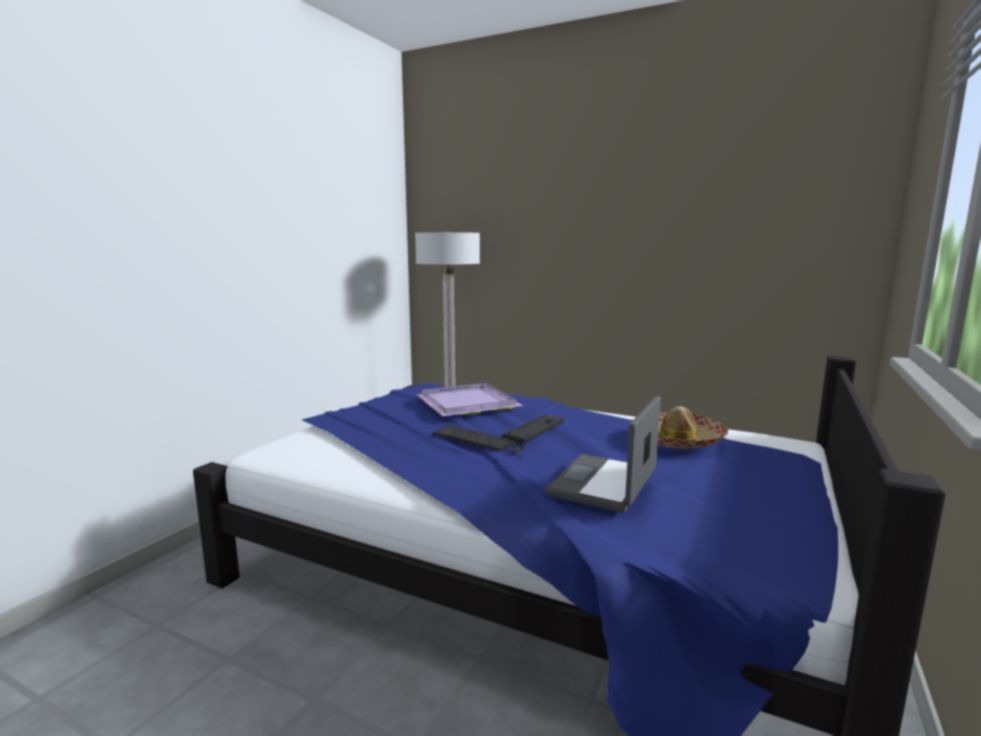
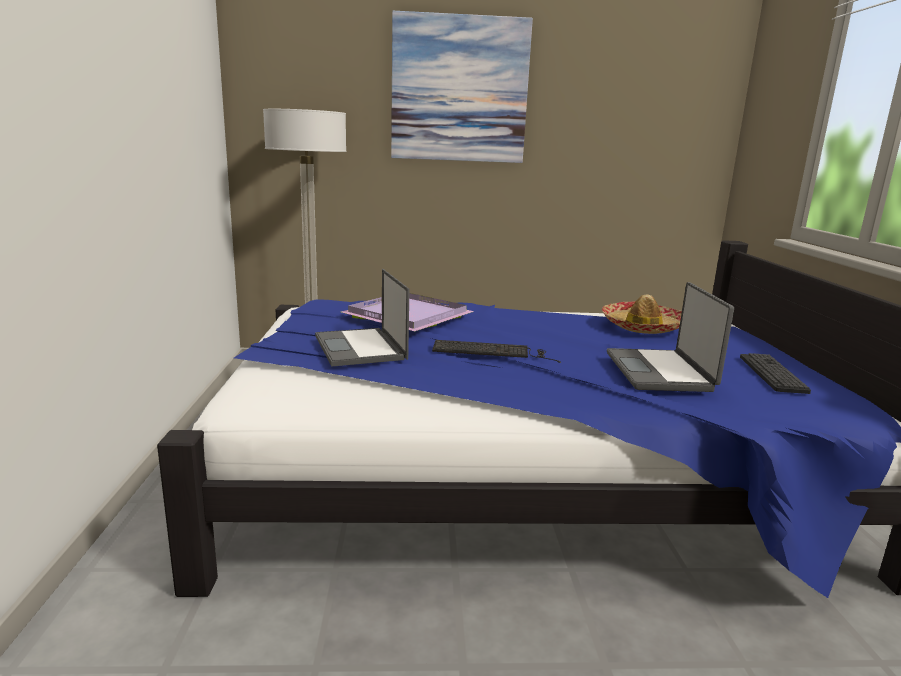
camera: 30 degrees left, 5 degrees up
(387, 424) = (360, 348): none -> laptop
(534, 429) = (518, 333): keyboard -> keyboard (772, 374)
(580, 206) = (459, 90): none -> picture

